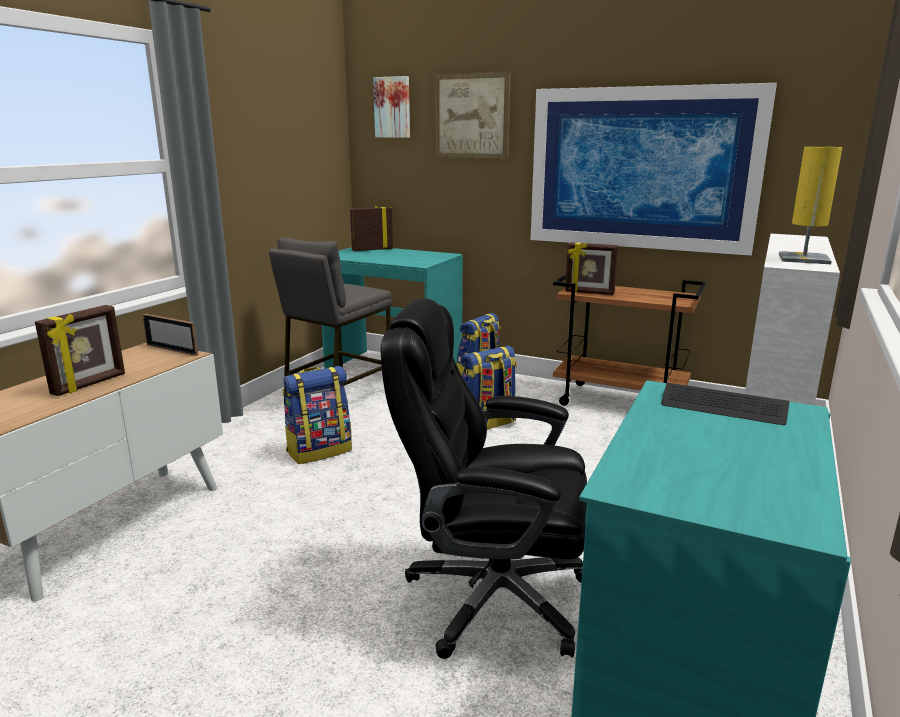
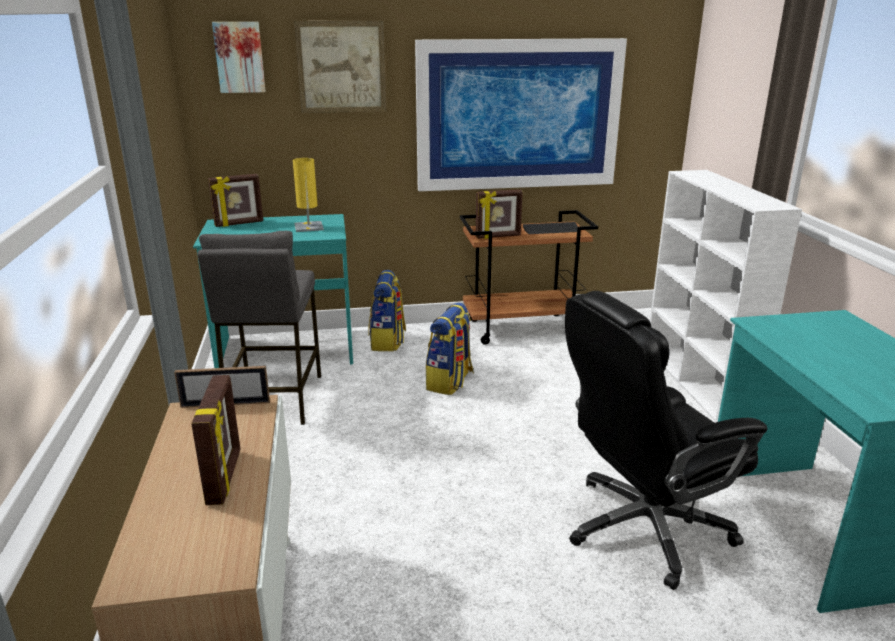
camera: 35 degrees left, 5 degrees up
(319, 451) = (337, 461): backpack -> none
(372, 250) = (239, 224): picture frame -> picture frame turned 150 degrees counterclockwise
(723, 406) = (805, 326): keyboard -> keyboard (551, 230)
(803, 259) = (754, 198): yellow table lamp -> yellow table lamp (308, 227)

